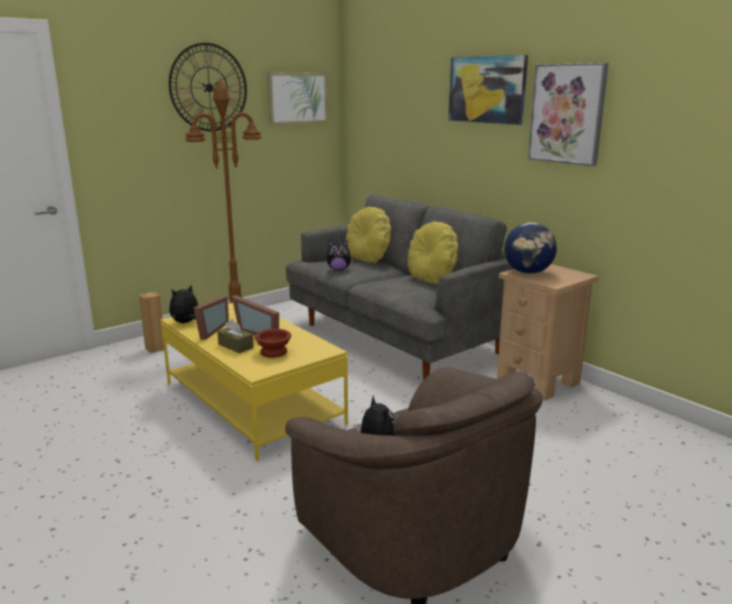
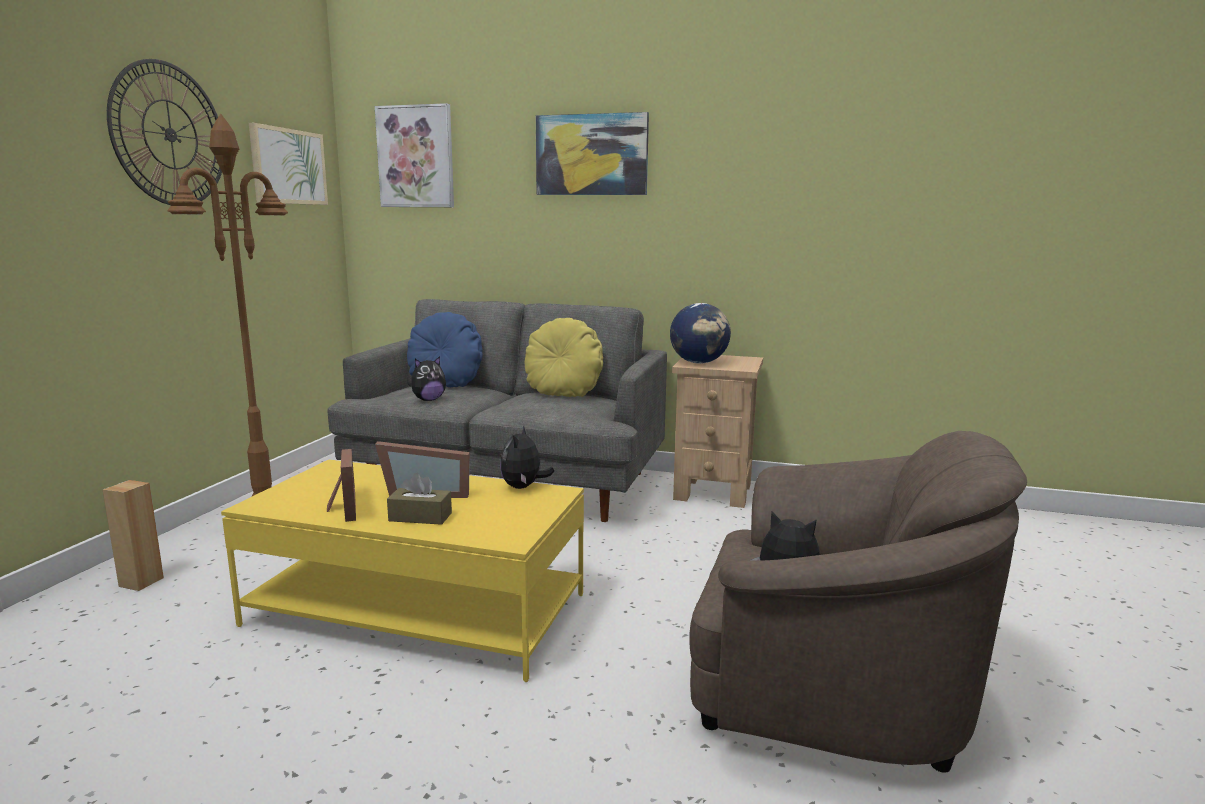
camera: 35 degrees left, 5 degrees down
(186, 322) = (281, 506): plush toy -> plush toy (523, 487)
(275, 352) = (492, 510): brown bowl -> none
(368, 260) = (446, 385): yellow pillow -> blue pillow
(567, 114) = (707, 180): picture -> picture (416, 157)

